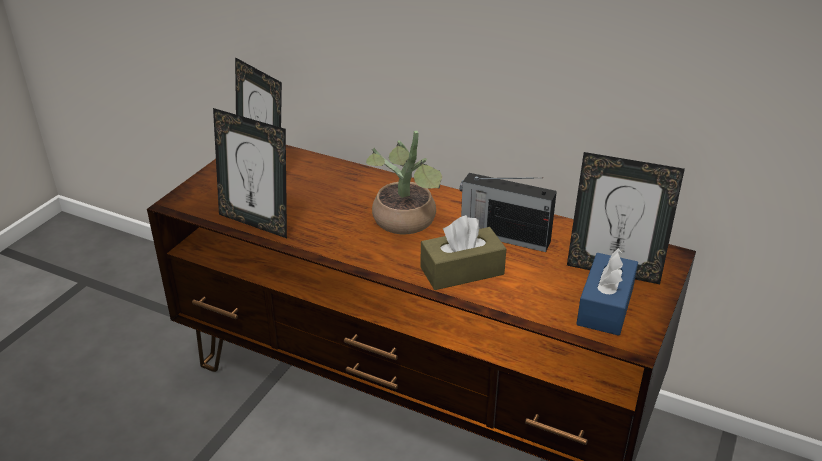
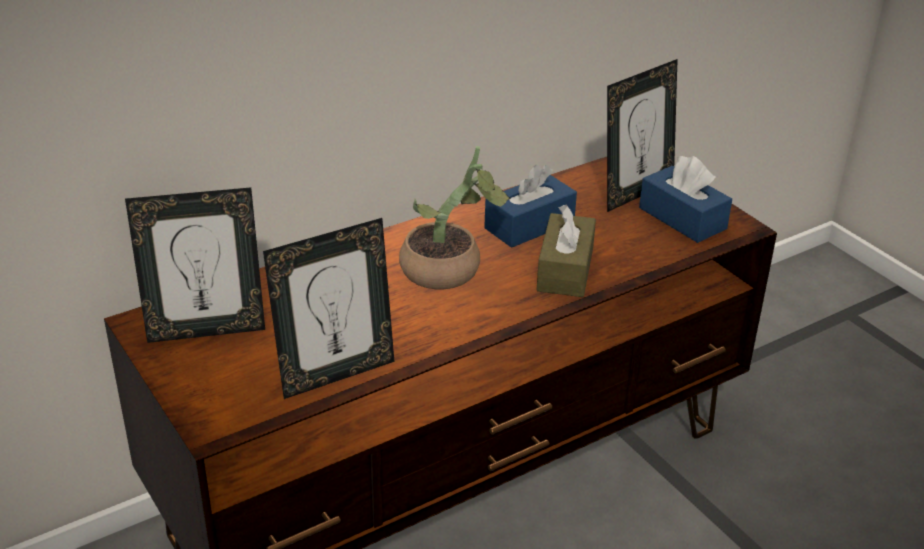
camera: 60 degrees left, 0 degrees up
(503, 236) = (529, 225): radio -> blue tissue box

